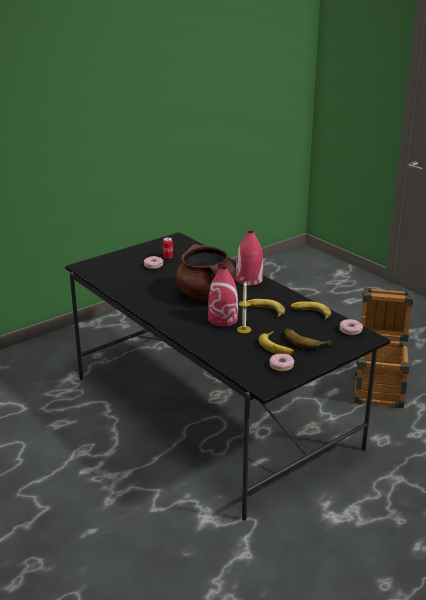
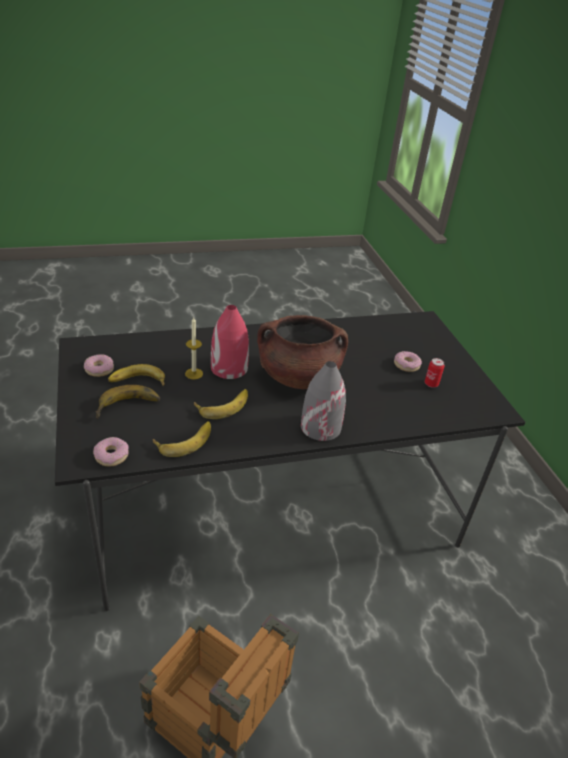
camera: 110 degrees right, 10 degrees up
(249, 279) = (320, 427): red vase -> grey vase

